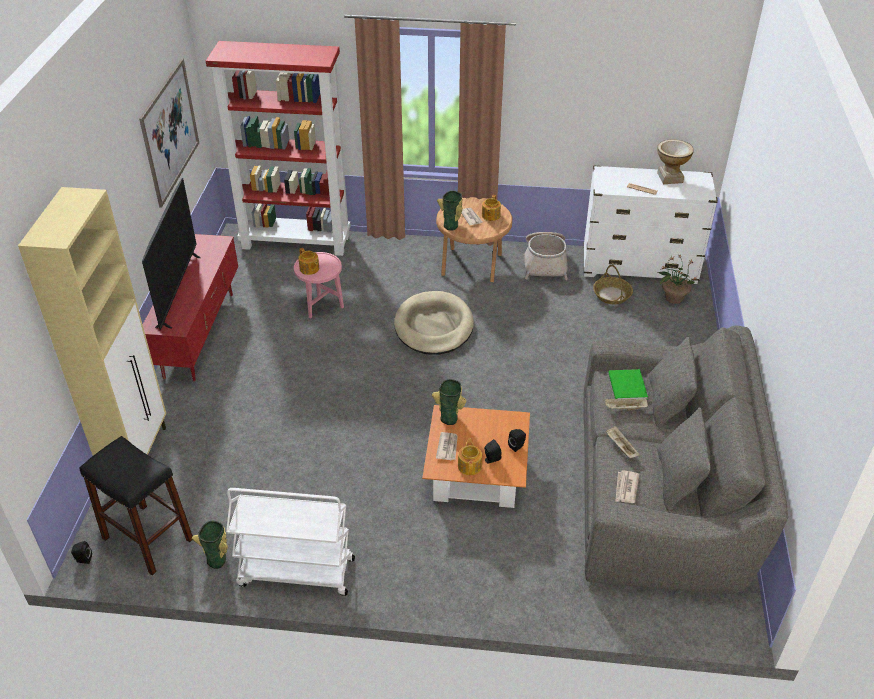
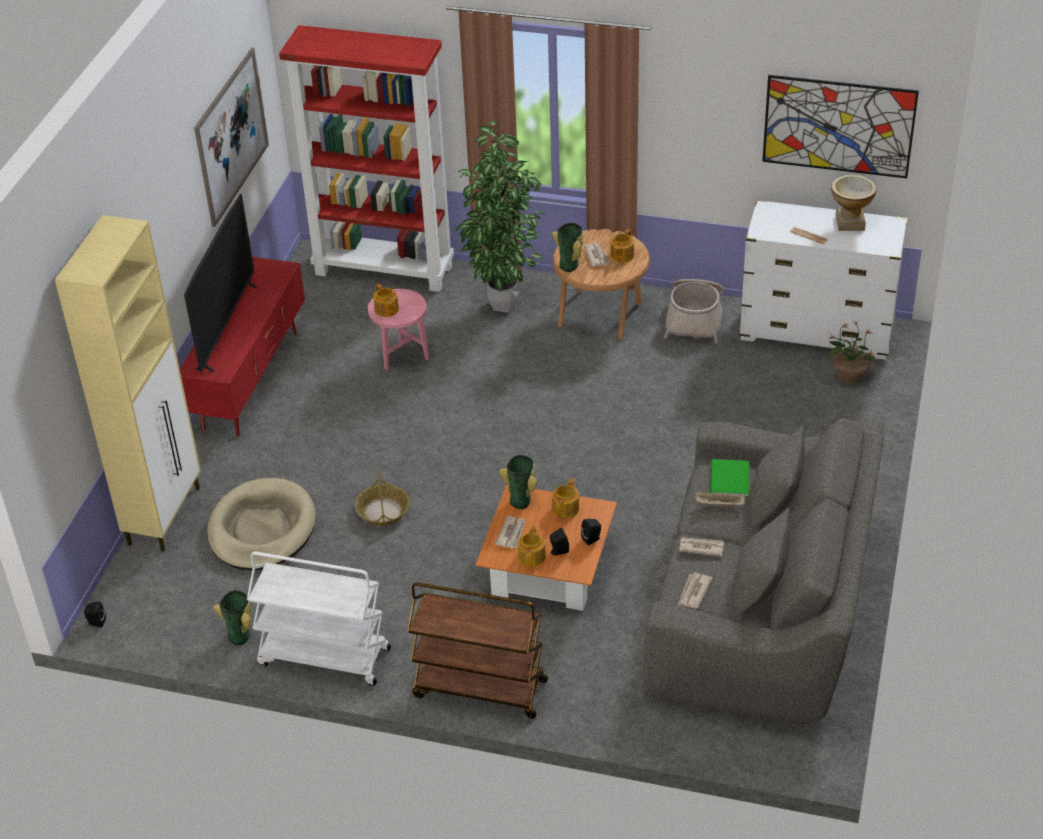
camera: 10 degrees right, 0 degrees up
(147, 538) = (167, 607): black stool -> none
(396, 261) = (505, 303): none -> potted plant
(434, 326) = (535, 391): beige dog bed -> beige dog bed (262, 529)
(439, 589) = (479, 689): none -> brown cart
(489, 421) = (566, 508): none -> teapot
(611, 295) = (770, 366): basket -> basket (382, 511)
(620, 447) = (701, 547): beige tray -> newspaper
(662, 100) = (838, 126): none -> picture

